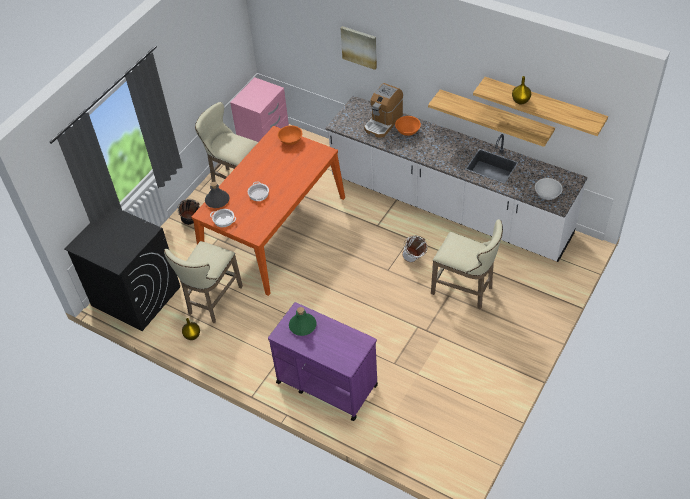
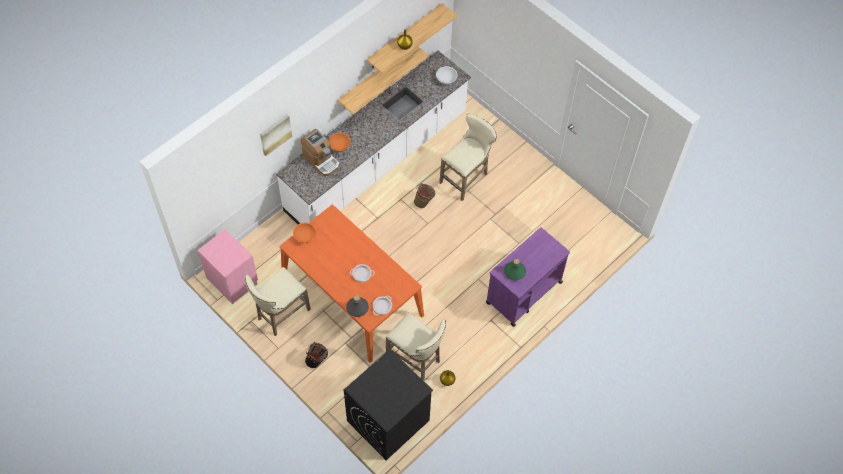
camera: 80 degrees left, 10 degrees up
(414, 260) = (424, 202): white bucket -> green bucket

